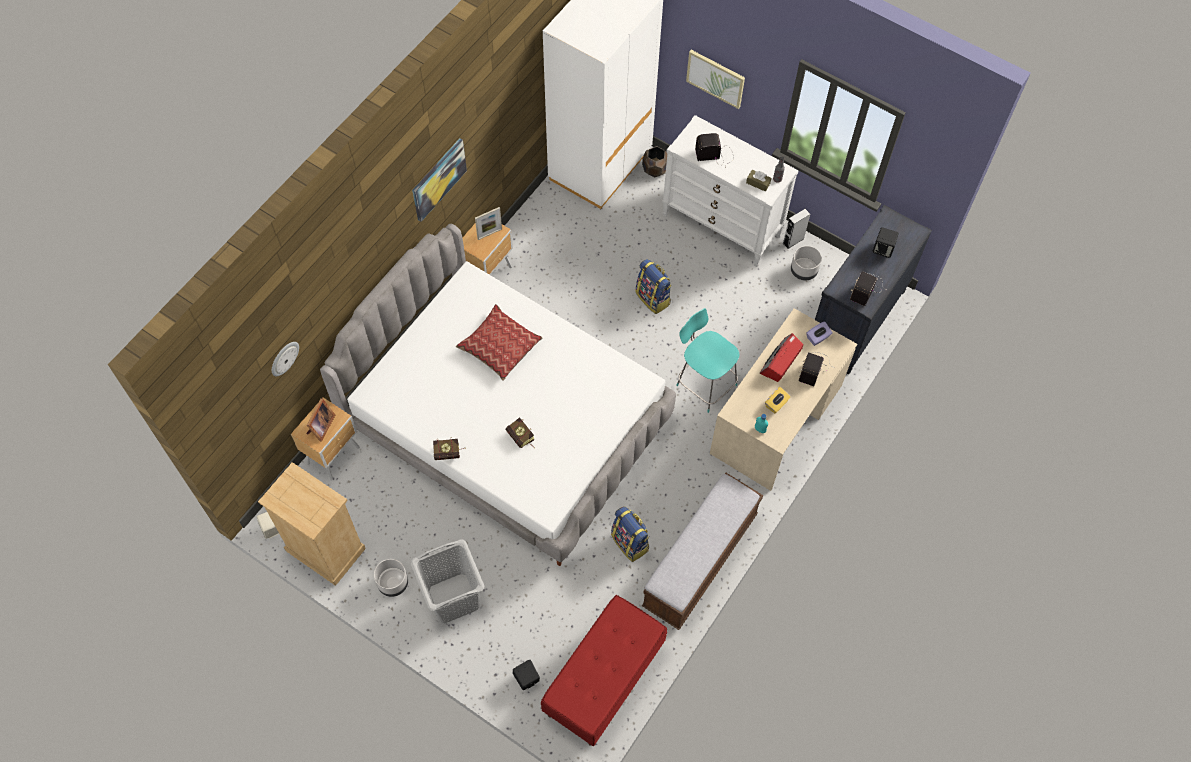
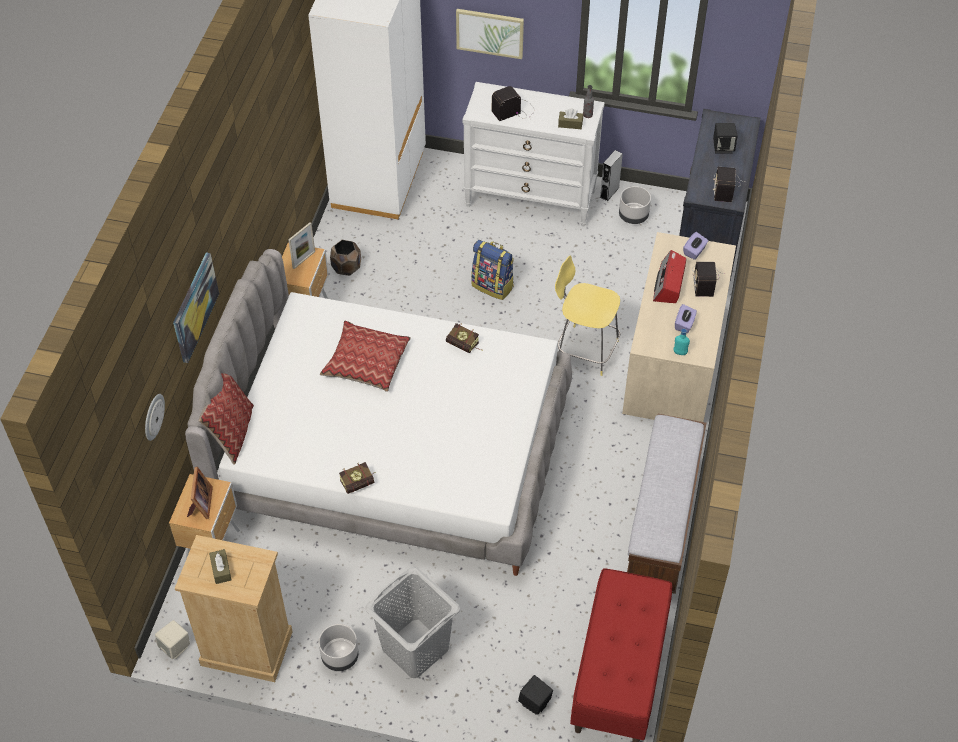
camera: 20 degrees left, 10 degrees down
(298, 499) = (221, 569): none -> brown tissue box
(368, 373) = (232, 433): none -> pillow
(438, 179) = (249, 193): picture -> picture (194, 307)
(522, 439) = (433, 444): book -> book (465, 346)
(630, 542) = (581, 526): backpack -> none
(655, 169) = (438, 167): brown planter -> brown planter (347, 267)
(705, 383) = (585, 349): turquoise stool -> yellow stool
(776, 404) = (684, 324): yellow tissue box -> purple tissue box

